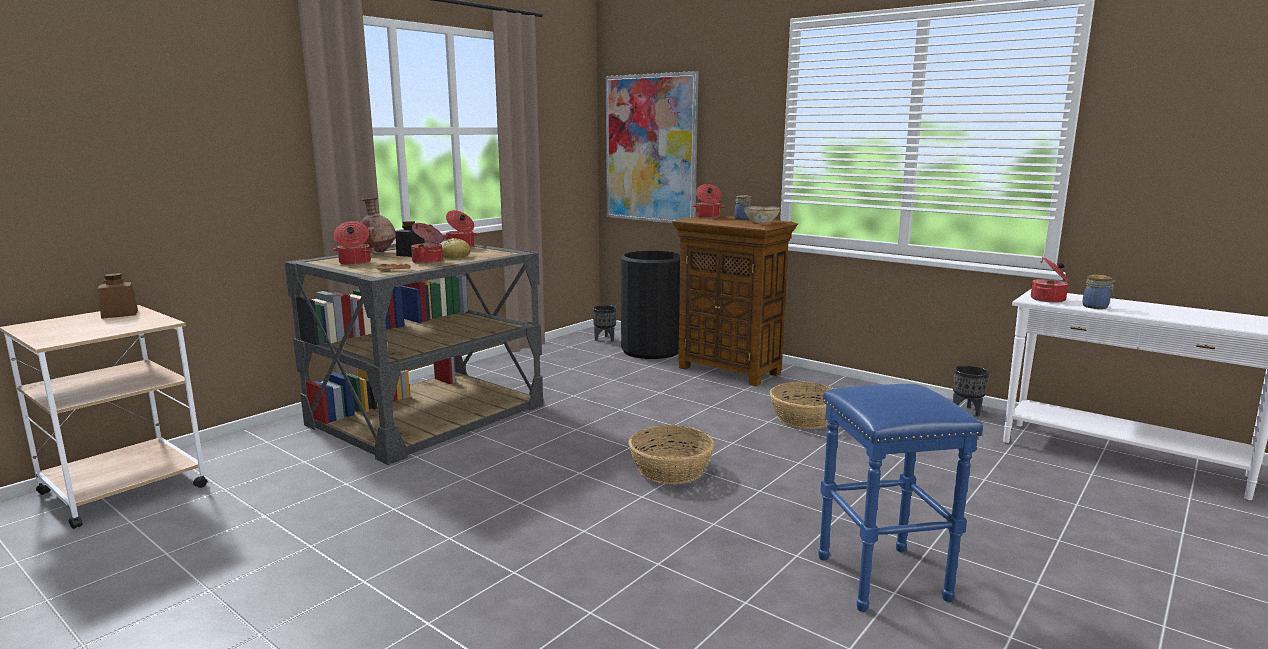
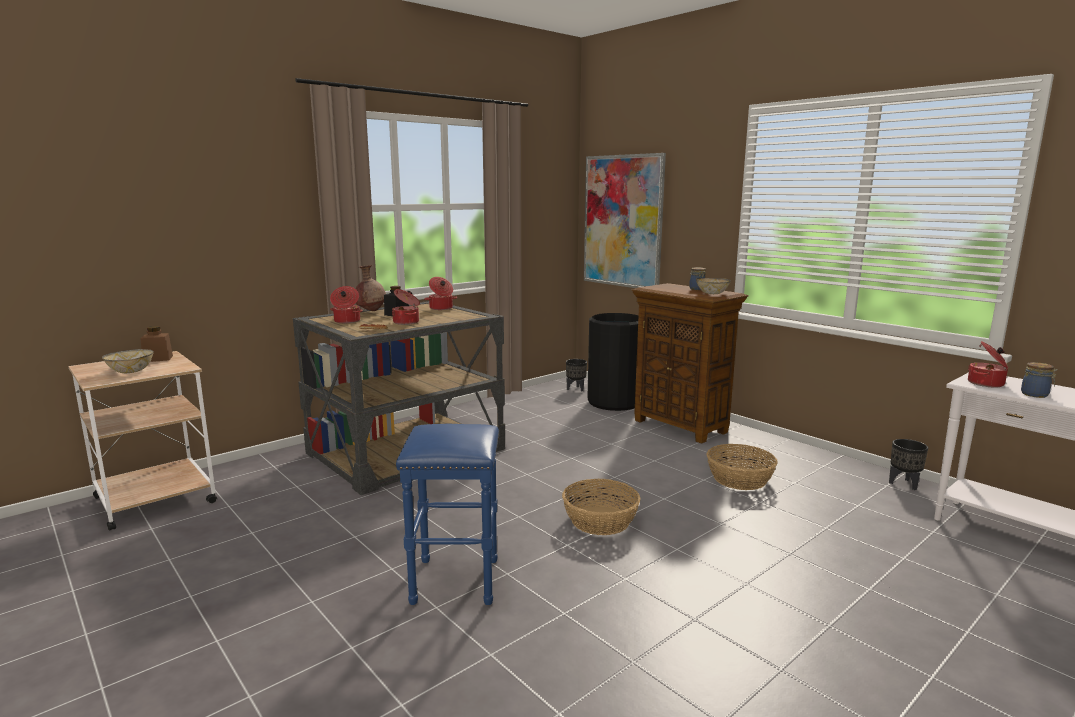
camera: 10 degrees right, 0 degrees up
(90, 329) = (130, 371): none -> bowl
(453, 256) = (430, 317): bread -> none
(708, 217) = (666, 285): cooking pot -> none
(886, 578) = (776, 653): blue stool -> blue stool (457, 581)

